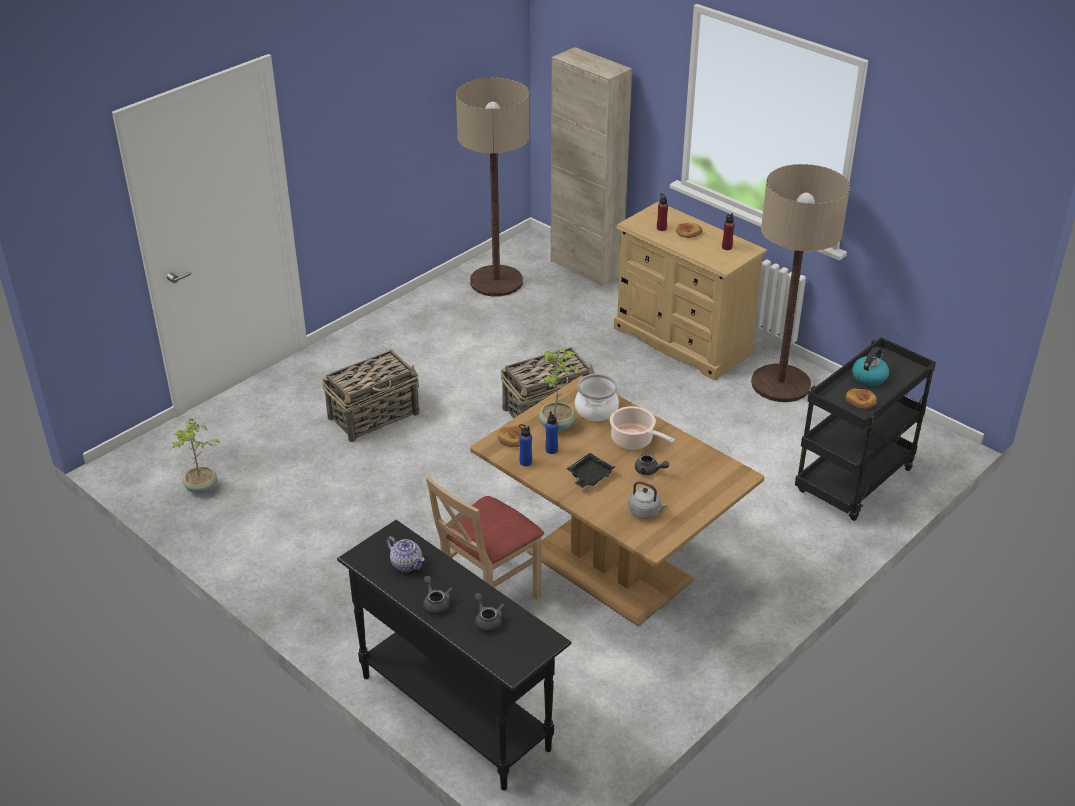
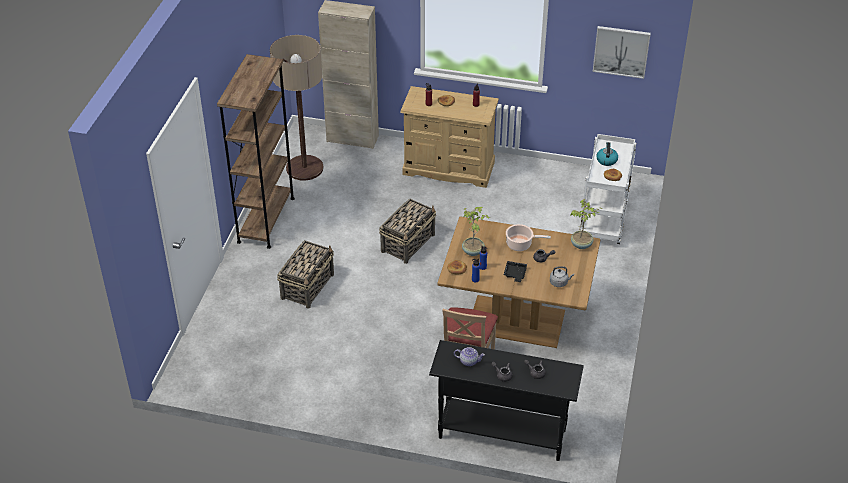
camera: 30 degrees left, 5 degrees up
(201, 488) = (244, 373): potted plant -> potted plant (581, 245)
(396, 323) = (266, 220): none -> brown bookcase
(597, 410) = (486, 234): cooking pot -> none
(780, 384) = (523, 176): floor lamp -> none
(854, 483) = (604, 222): black cart -> white cart
(958, 215) = (621, 51): none -> picture

